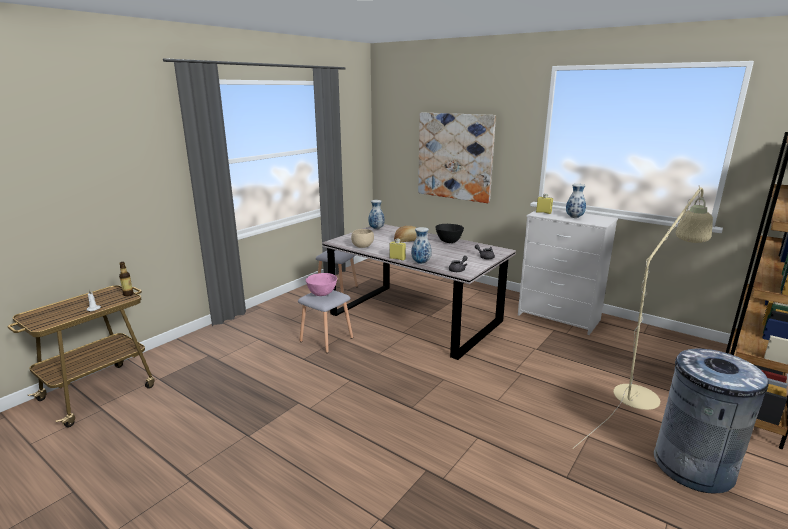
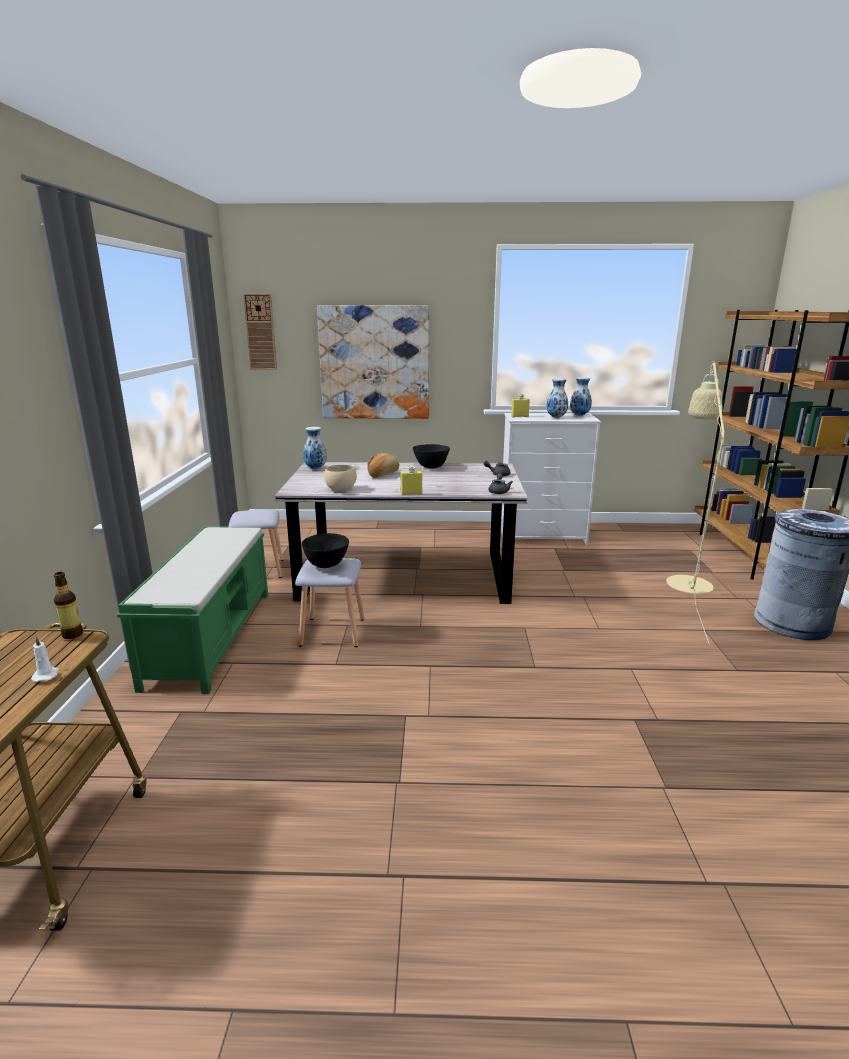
camera: 35 degrees left, 0 degrees up
(267, 321) = (211, 636): none -> green bench
(322, 294) = (326, 565): pink bowl -> black bowl
(387, 129) = (260, 332): none -> wall clock
(420, 263) = (446, 493): vase -> vase (579, 415)

